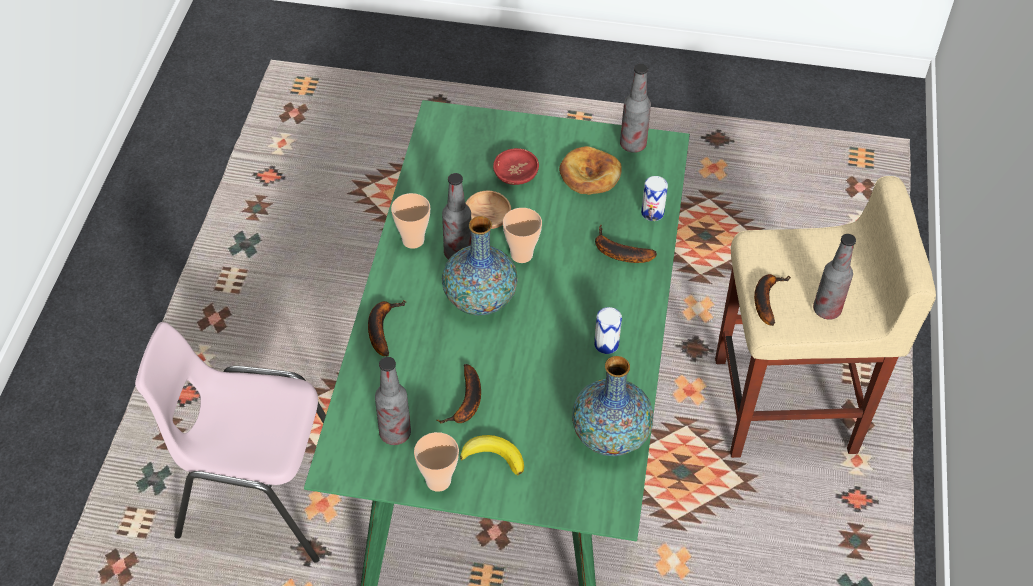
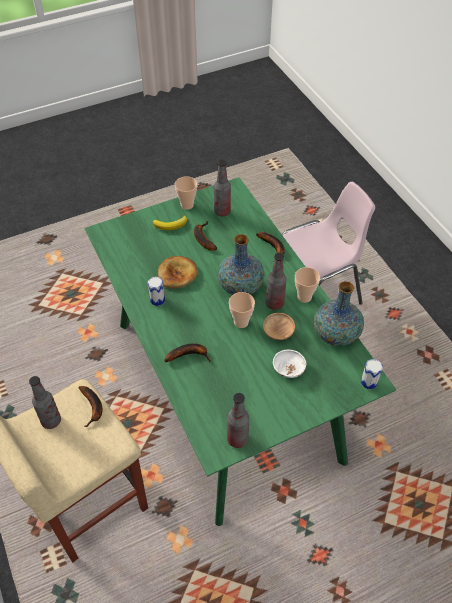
camera: 145 degrees right, 0 degrees up
(516, 176) = (288, 369): red bowl -> white bowl
(589, 174) = (246, 397): bread -> bread (177, 274)
(610, 434) = (125, 260): vase -> vase (336, 334)
(652, 212) = (188, 393): can -> can (369, 382)

